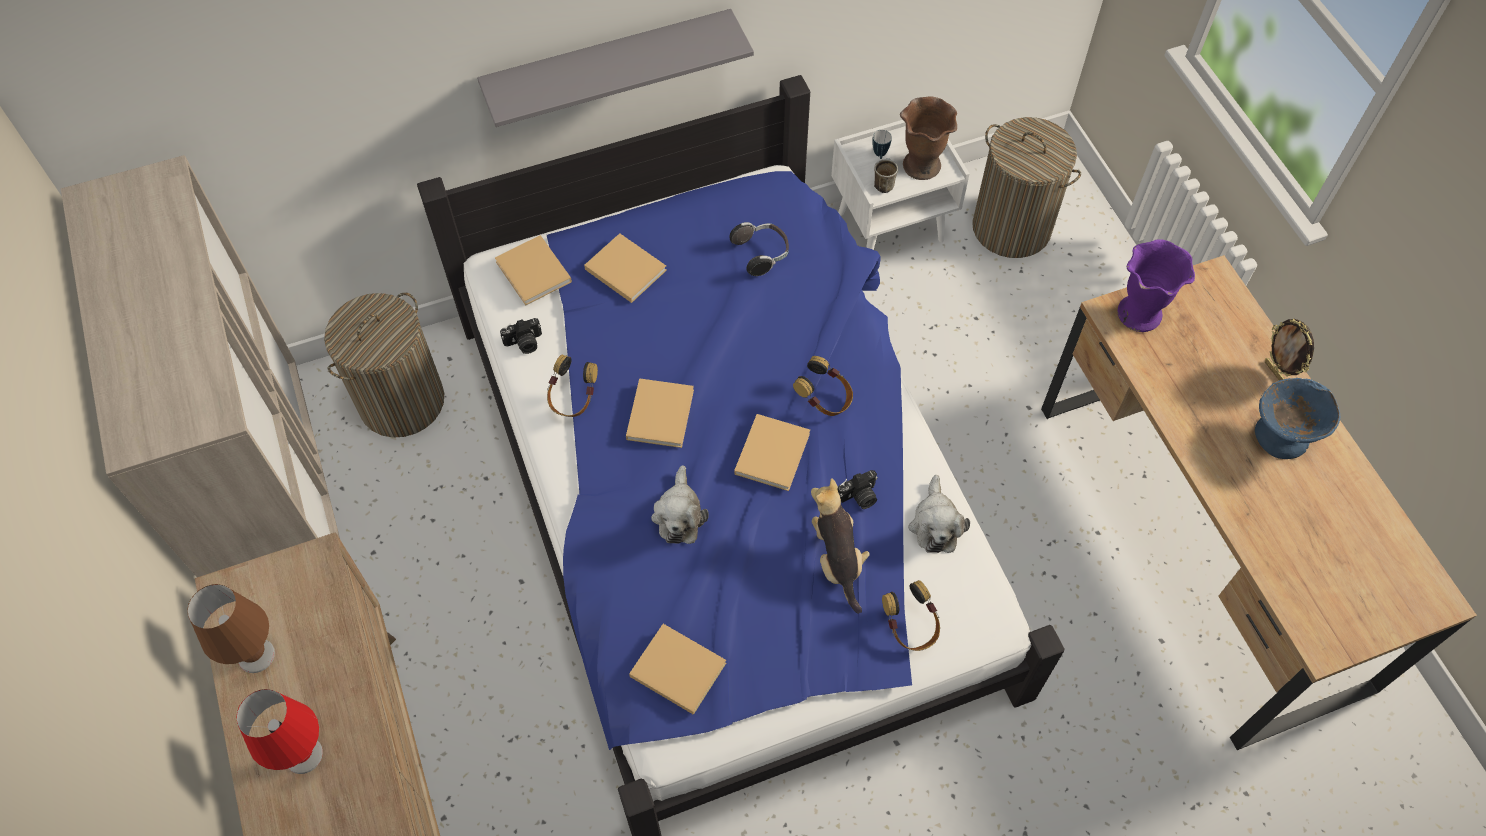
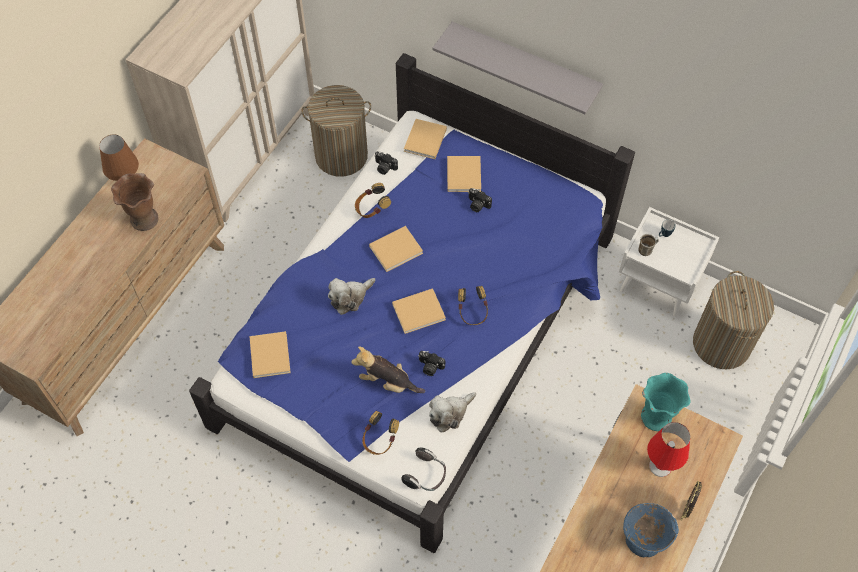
camera: 50 degrees right, 0 degrees up
(303, 755) = (100, 238): red table lamp -> red table lamp (660, 466)
(681, 287) = (477, 205): none -> camera
(762, 254) = (531, 224): headphones -> headphones (426, 475)
(837, 559) = (387, 382): plush toy -> plush toy turned 105 degrees counterclockwise
(921, 165) = (678, 258): brown vase -> brown vase (144, 219)
(1139, 314) = (655, 417): purple vase -> turquoise vase

